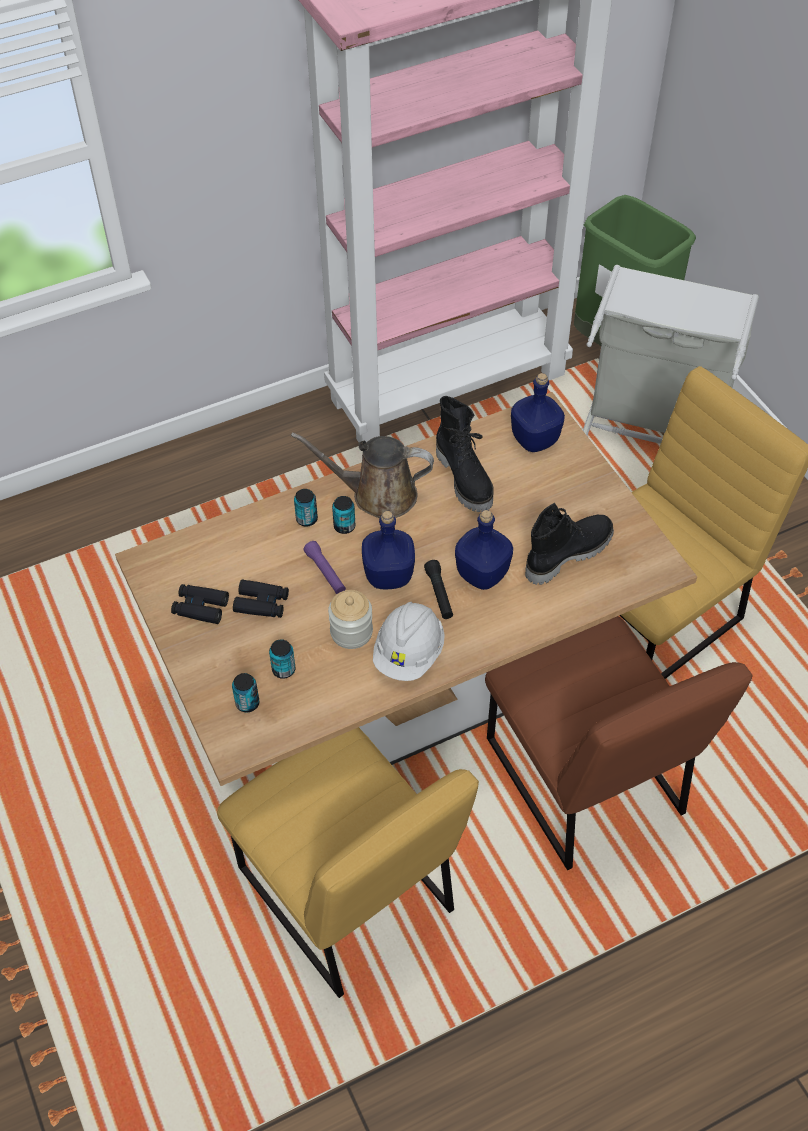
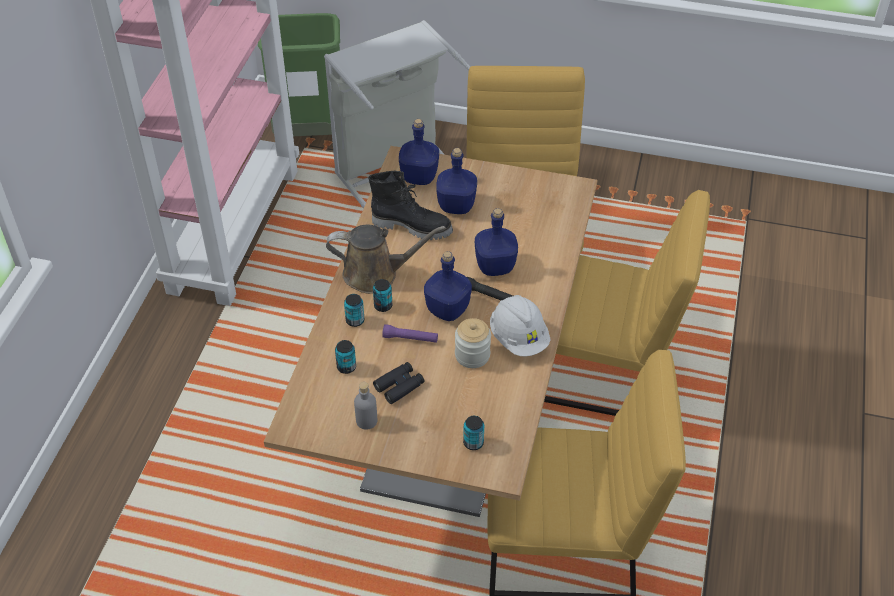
camera: 50 degrees left, 5 degrees down
(200, 607) = (366, 421): black binoculars -> grey bottle
(283, 669) = (466, 407): can -> can (346, 367)
(377, 494) = (376, 274): brown watering can -> brown watering can turned 135 degrees counterclockwise
(528, 491) = (455, 206): none -> blue bottle
(567, 553) = (522, 220): black boot -> none
(586, 781) = (600, 371): brown chair -> yellow chair

